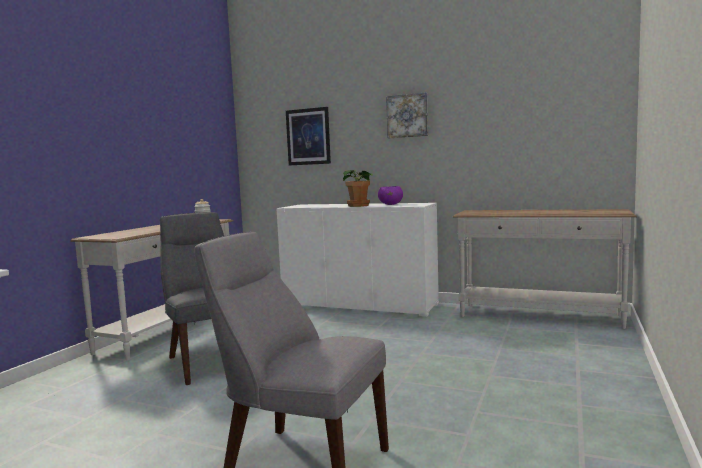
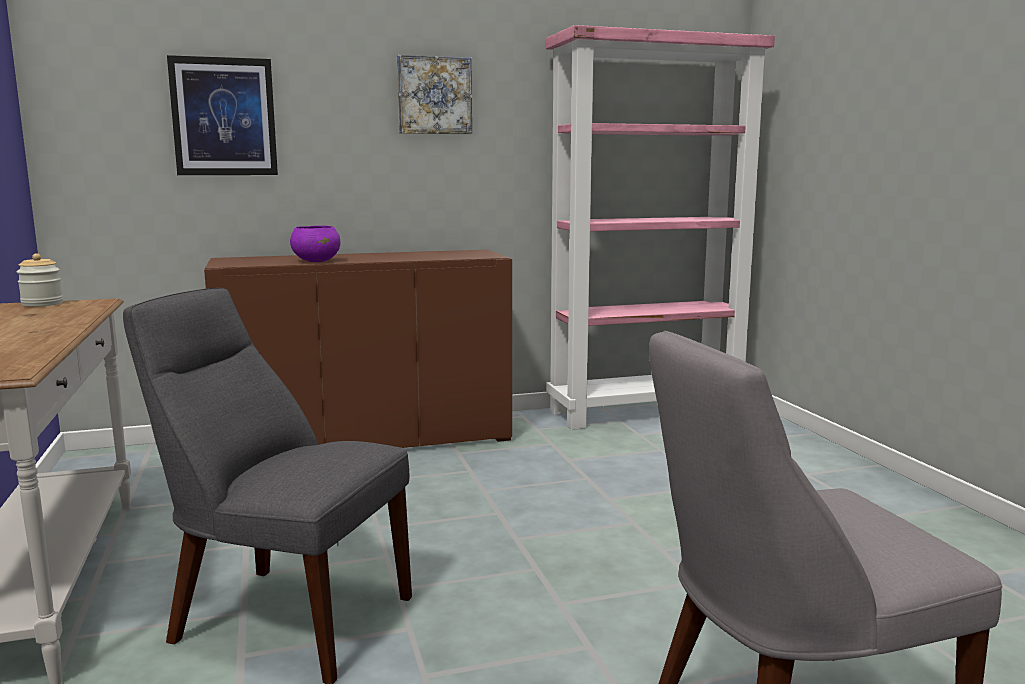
camera: 40 degrees left, 5 degrees up
(359, 205) = (378, 258): potted plant -> none
(359, 305) = (368, 440): white cabinet -> brown cabinet
(391, 204) = (428, 255): purple bowl -> purple bowl (316, 261)
(539, 316) = (646, 411): white console table -> pink bookcase

